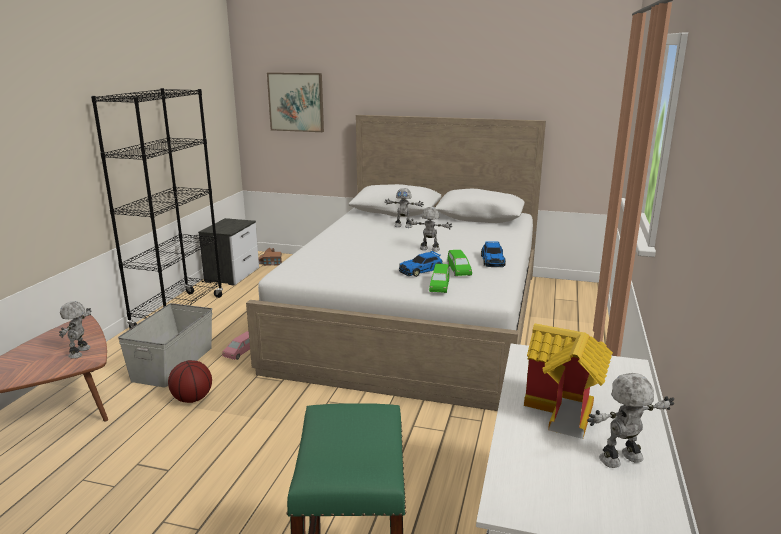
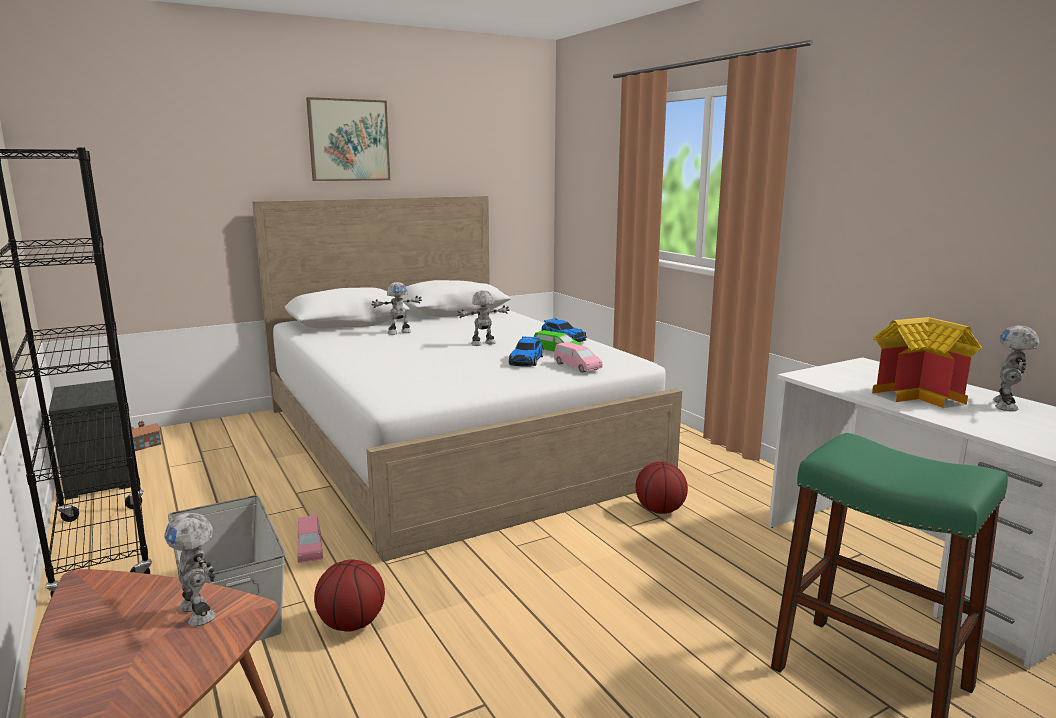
camera: 45 degrees left, 5 degrees down
(296, 102) = (143, 188): picture -> picture (349, 140)
(439, 286) = (577, 366): green toy car -> pink toy car
(455, 426) = (660, 510): none -> basketball

